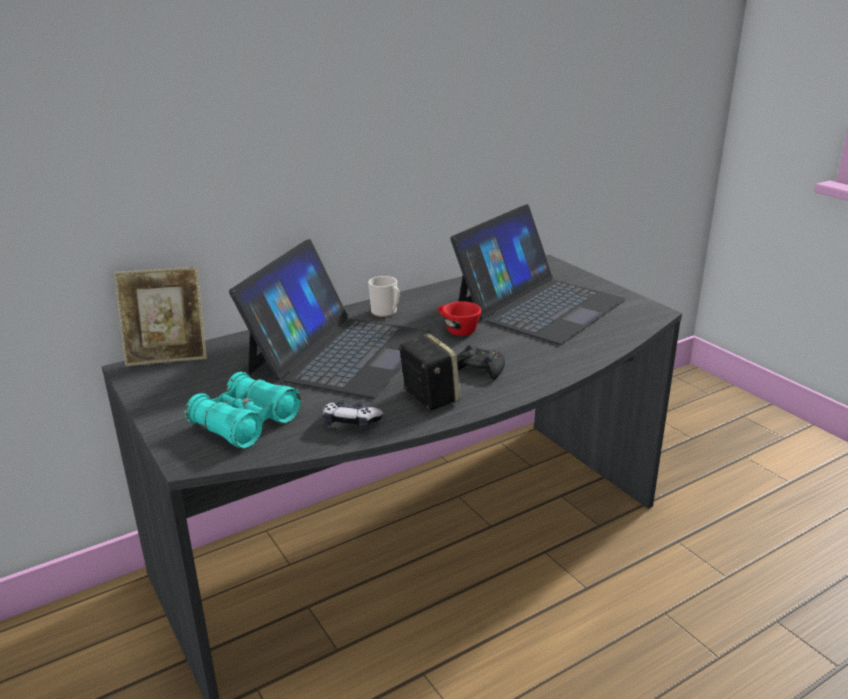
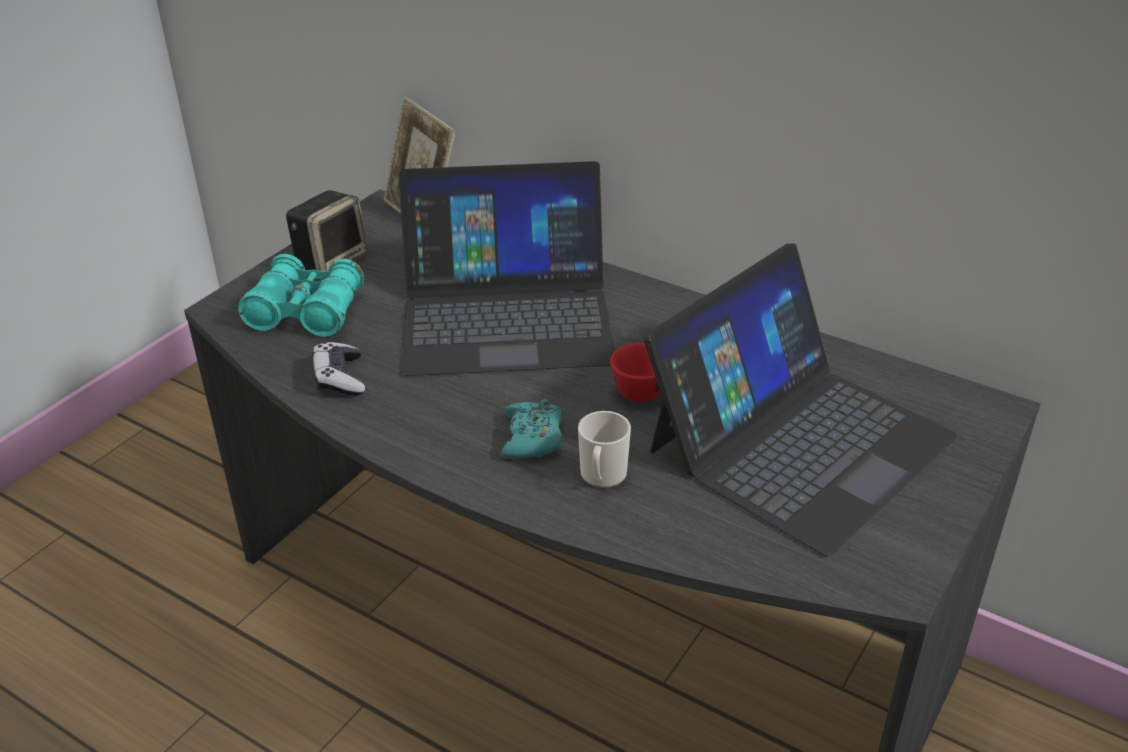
camera: 65 degrees right, 10 degrees up
(386, 312) = (648, 312): mug -> mug (602, 477)
(428, 396) = (431, 416): speaker -> speaker (331, 260)
(479, 369) = (532, 438): black game controller -> turquoise game controller
(539, 305) = (798, 442): laptop -> laptop turned 60 degrees counterclockwise

